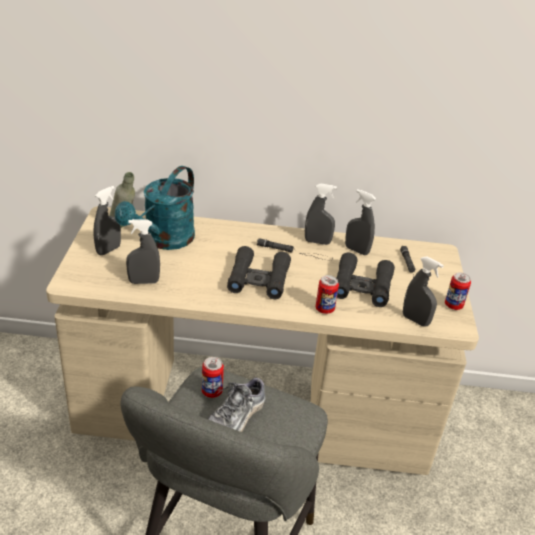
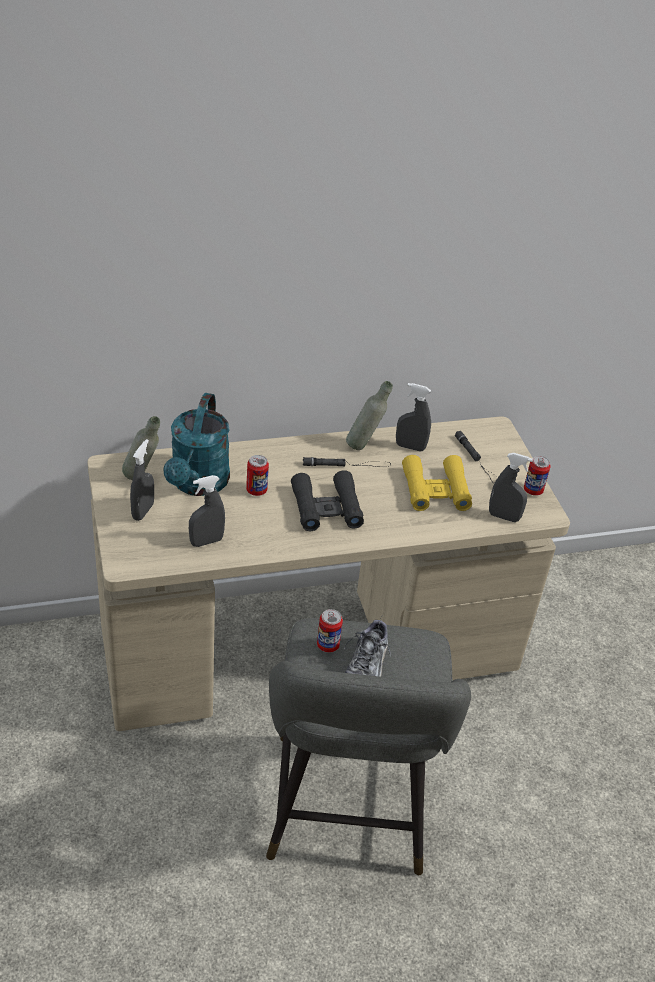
camera: 20 degrees left, 5 degrees up
(317, 242) = (364, 446): grey spray bottle -> grey bottle
(324, 309) = (410, 526): can -> can (256, 490)
(362, 286) = (435, 490): black binoculars -> yellow binoculars

